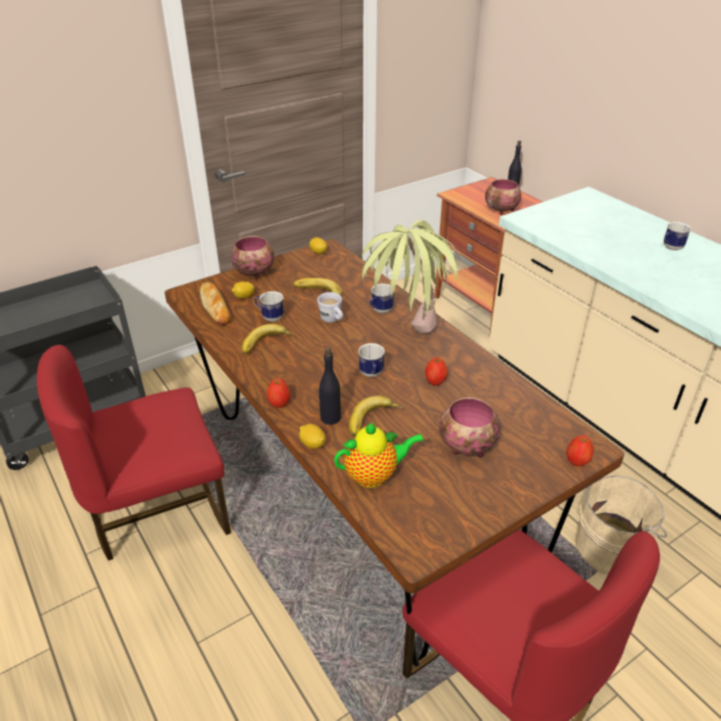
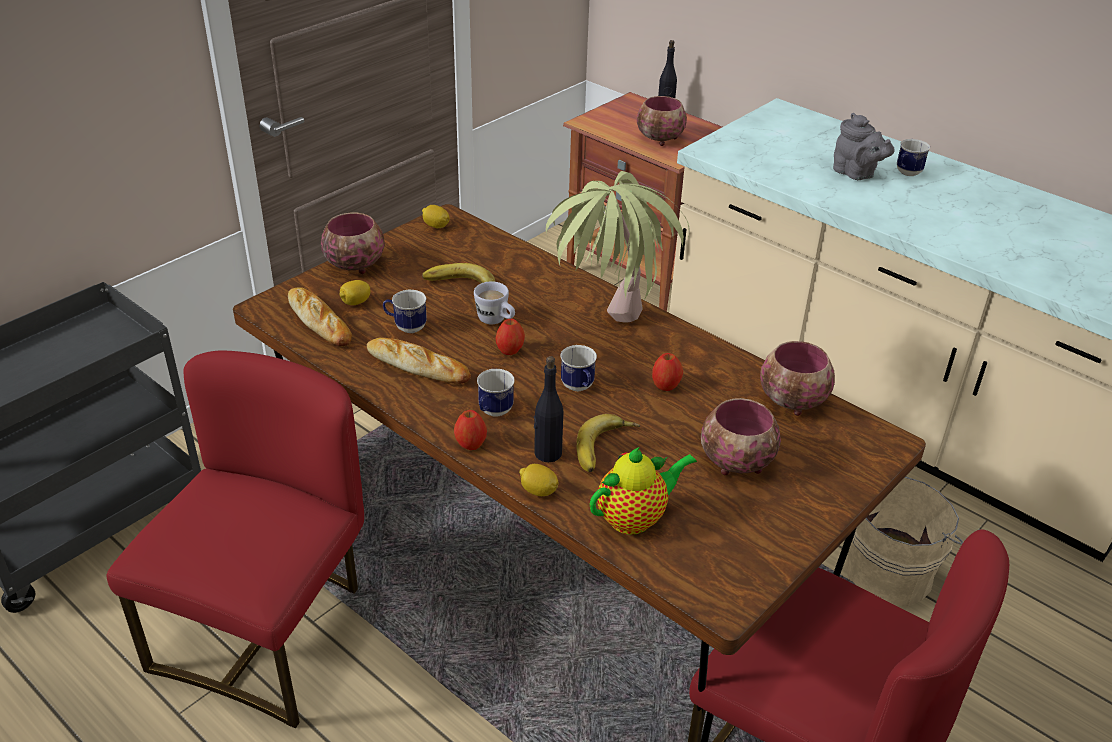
camera: 15 degrees left, 0 degrees up
(159, 511) = (268, 633): red chair -> red chair turned 150 degrees clockwise
(266, 344) = (418, 366): banana -> bread
(380, 311) = (556, 300): mug -> mug (493, 413)
(527, 407) = (793, 402): none -> bowl
(577, 461) = (875, 460): apple -> apple (510, 351)
(630, 244) = (856, 174): none -> grey teapot

